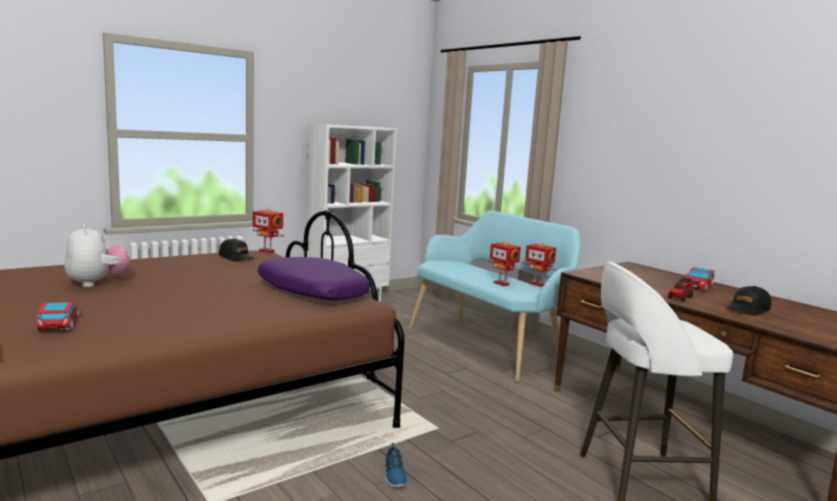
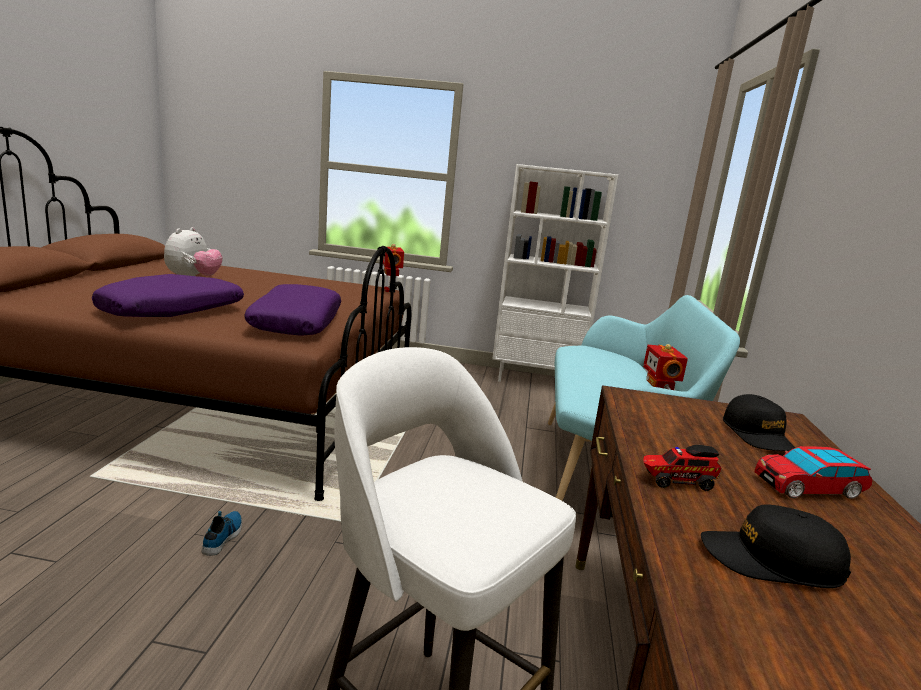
camera: 45 degrees right, 5 degrees up
(59, 324) = (79, 292): toy car -> none
(208, 312) = (172, 312): none -> purple pillow
(236, 257) = (347, 288): black cap -> black cap (757, 435)
(394, 475) = (224, 536): shoe -> shoe turned 150 degrees clockwise
(502, 283) = (593, 390): toy robot -> none

